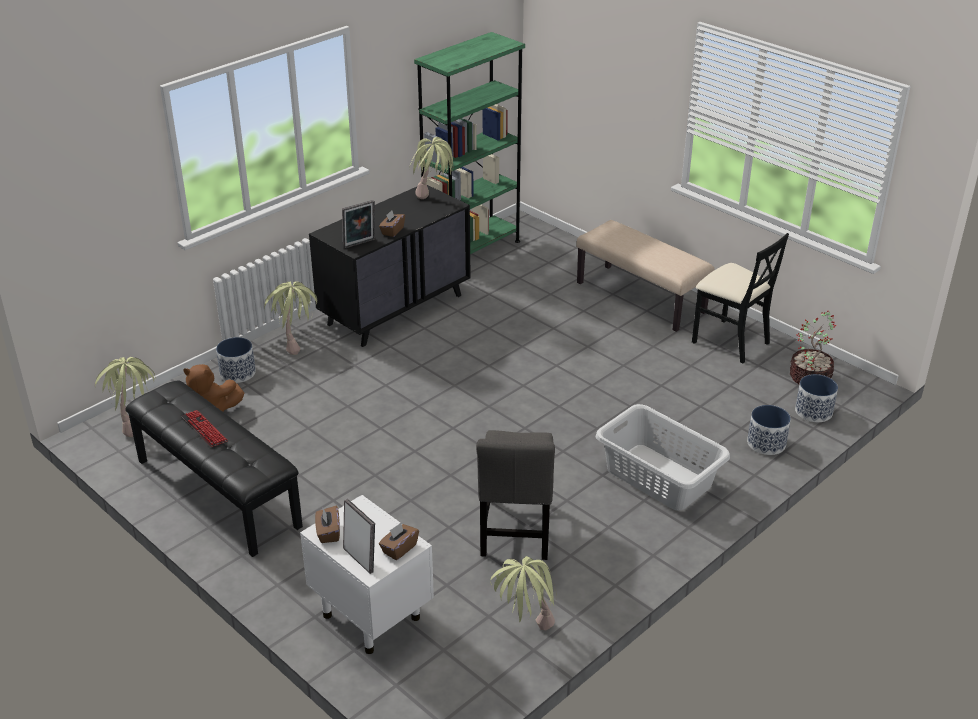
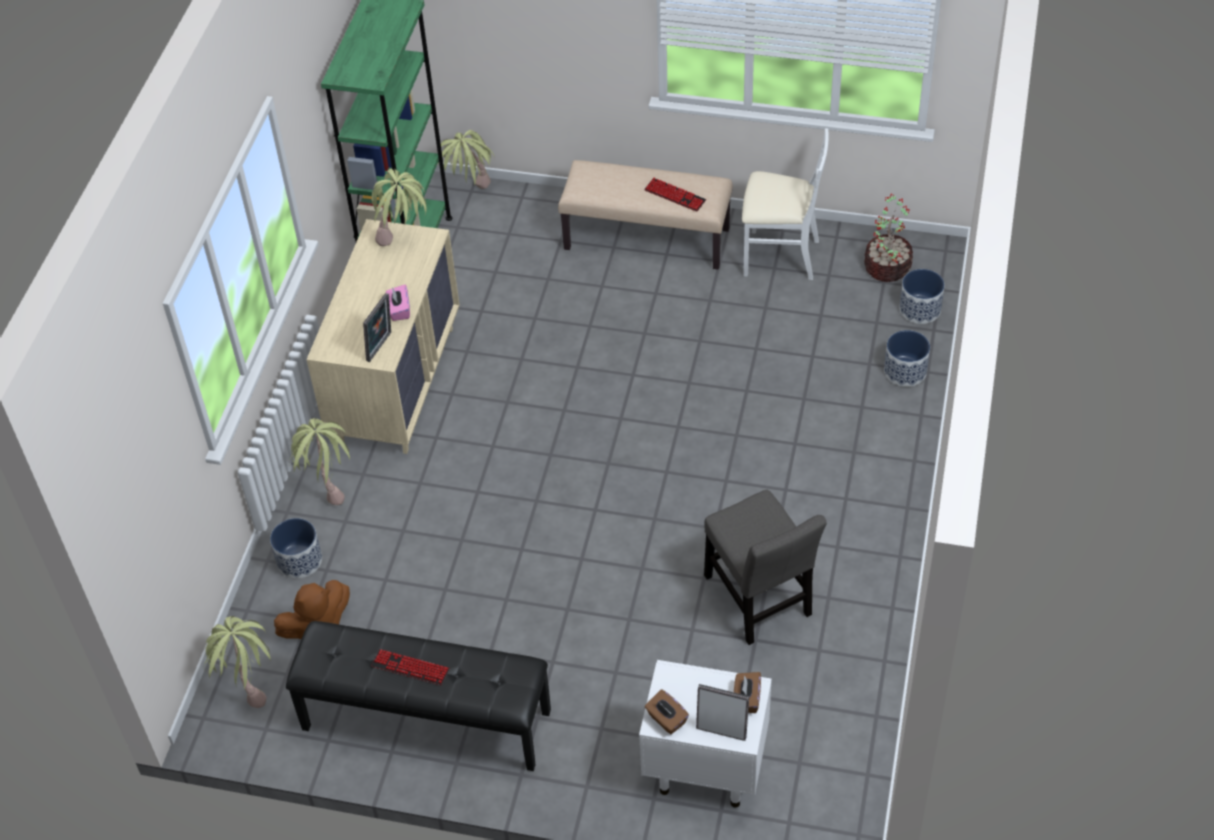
camera: 30 degrees left, 15 degrees up
(392, 231) = (399, 310): brown tissue box -> pink tissue box
(396, 309) = (397, 383): black dresser -> beige dresser
(524, 630) = (852, 701): potted plant -> potted plant (470, 195)
(658, 478) = (839, 465): grey laundry basket -> none
(660, 258) = (675, 195): none -> keyboard
(730, 341) = (780, 256): black chair -> white chair

